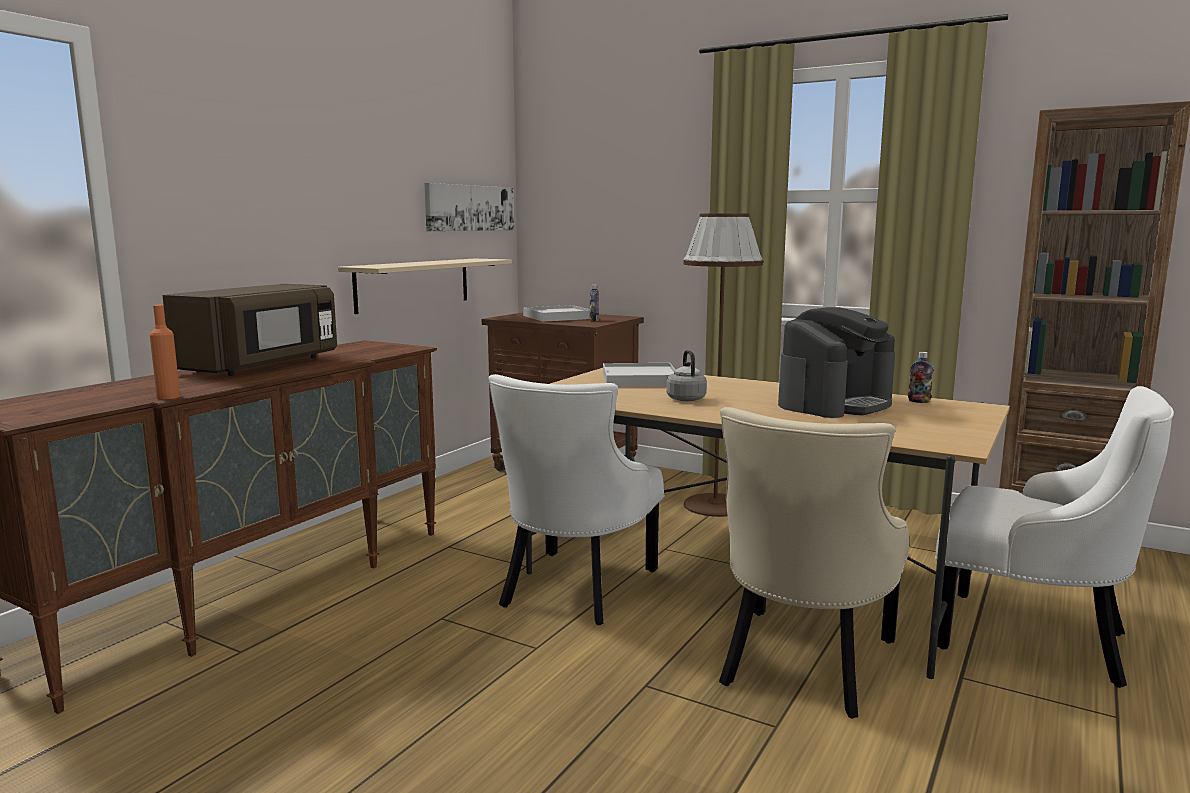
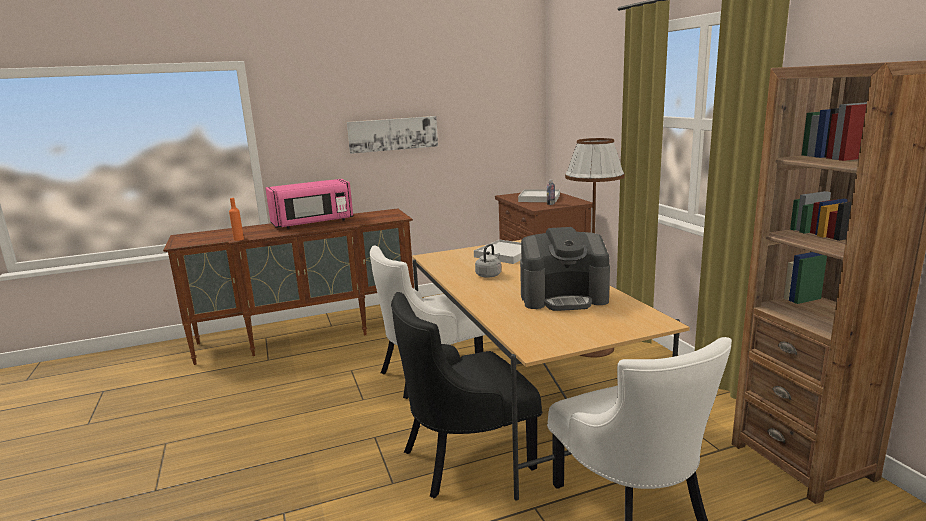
camera: 40 degrees right, 5 degrees up
(262, 365) = (313, 223): brown microwave -> pink microwave
(413, 284) = (449, 173): beige shelf -> none
(469, 208) = (499, 122): picture -> picture (393, 134)
(805, 659) = (468, 457): beige chair -> black chair
(919, 401) = (627, 308): bottle -> none

